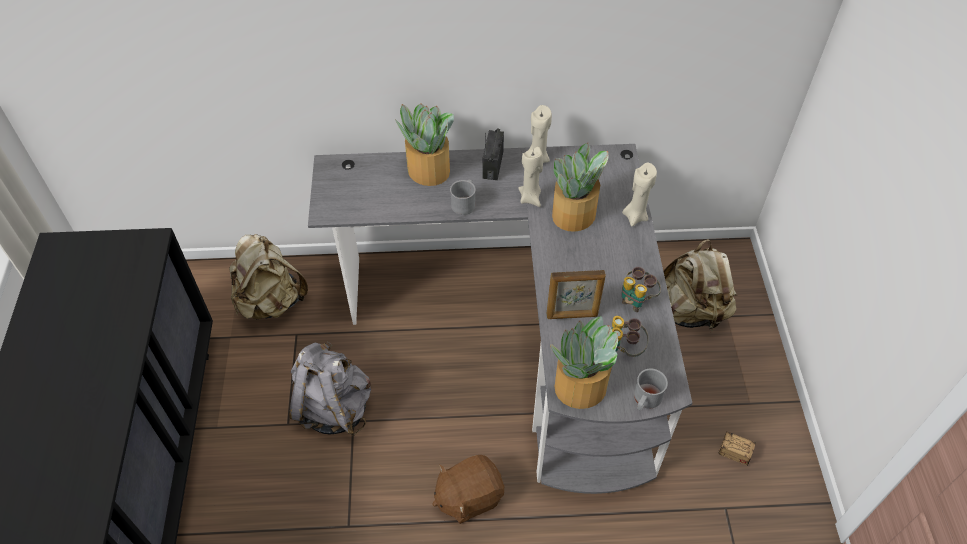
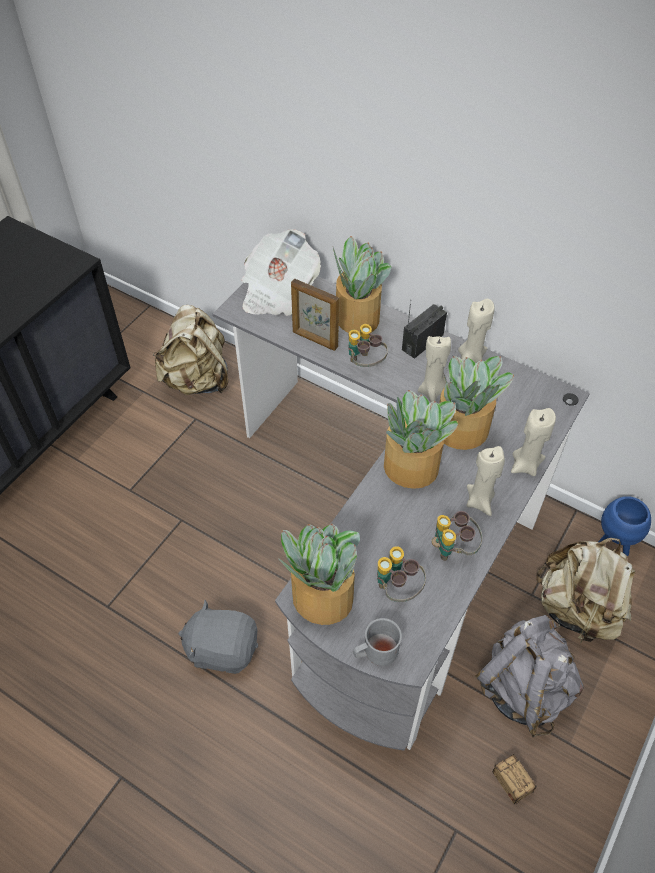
camera: 35 degrees right, 0 degrees up
(334, 407) = (175, 499): grey backpack -> grey backpack (523, 687)
(347, 181) = (278, 291): none -> newspaper
(464, 203) = (365, 364): grey mug -> binoculars
(468, 496) = (222, 648): brown plush toy -> grey plush toy
(563, 261) = (412, 468): none -> potted plant
(572, 315) = (375, 525): picture frame -> picture frame (315, 340)
(627, 257) = (480, 501): none -> beige candle
(678, 252) = (614, 544): none -> blue planter

